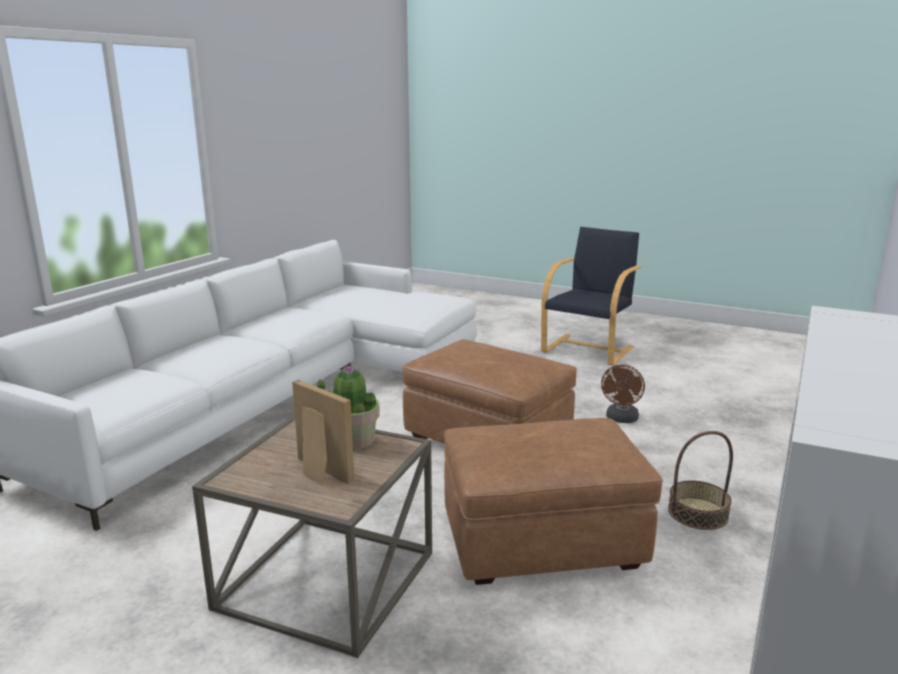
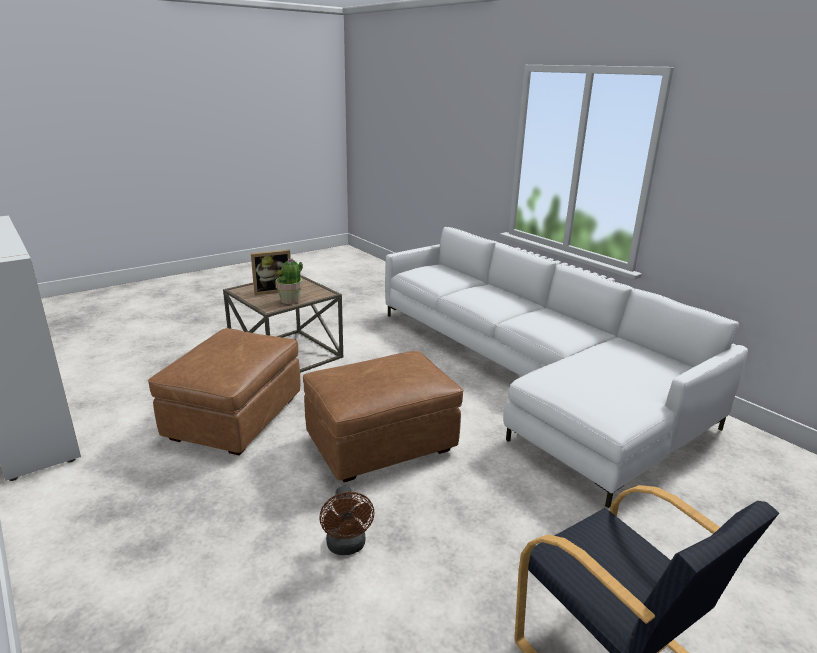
camera: 115 degrees right, 5 degrees up
(621, 419) = (347, 546): brown fan -> brown fan turned 150 degrees counterclockwise
(698, 513) = (172, 498): basket -> none

